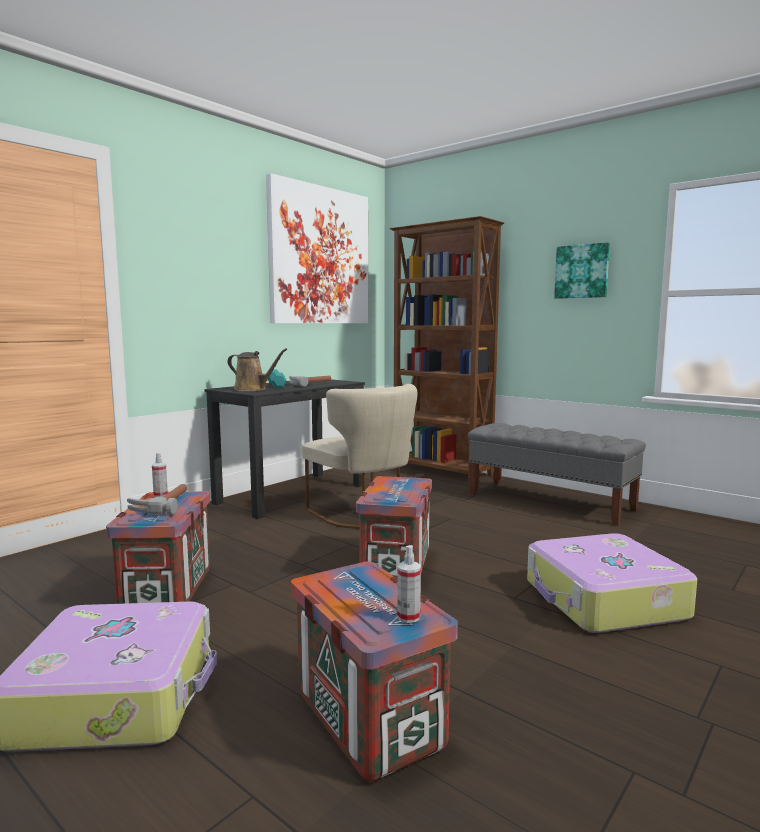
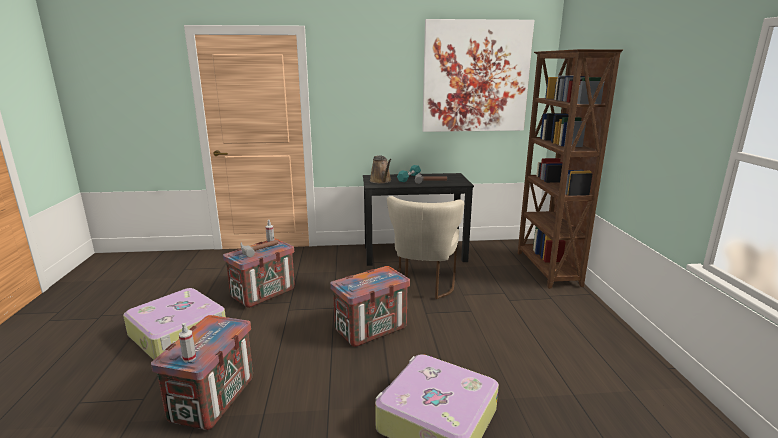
camera: 45 degrees right, 10 degrees up
(550, 502) = (579, 330): grey bench -> none
(582, 271) = (671, 112): picture -> none

